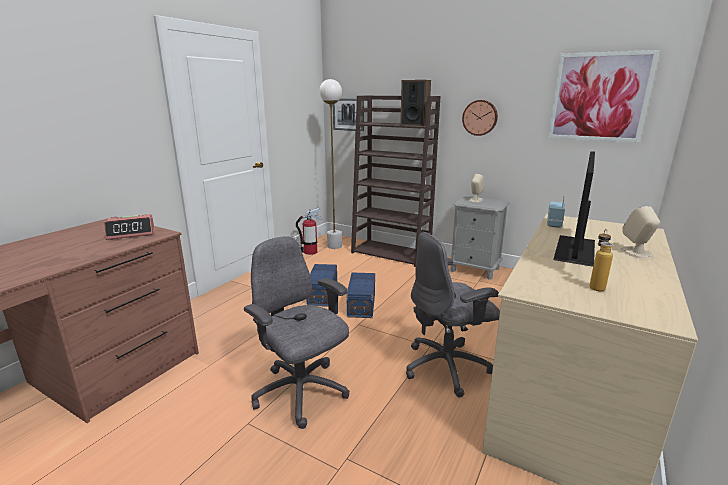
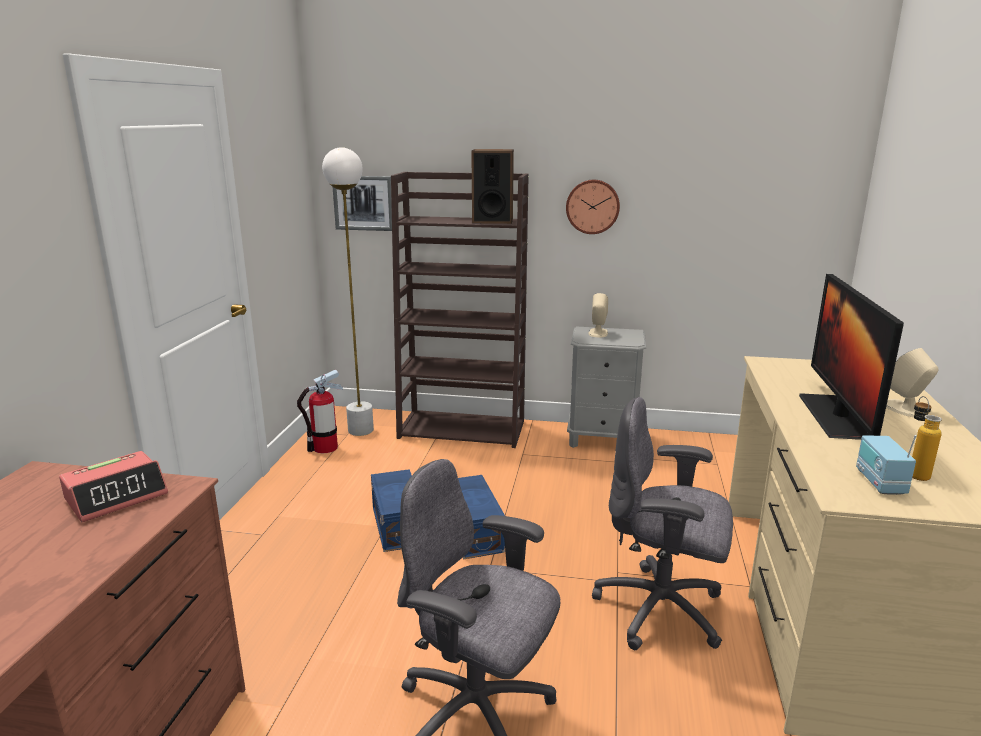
camera: 20 degrees left, 0 degrees up
(447, 367) = (662, 611): grey office chair -> grey office chair turned 60 degrees clockwise
(553, 223) = (770, 373): radio -> radio (879, 482)
(599, 97) = (762, 177): picture -> none

